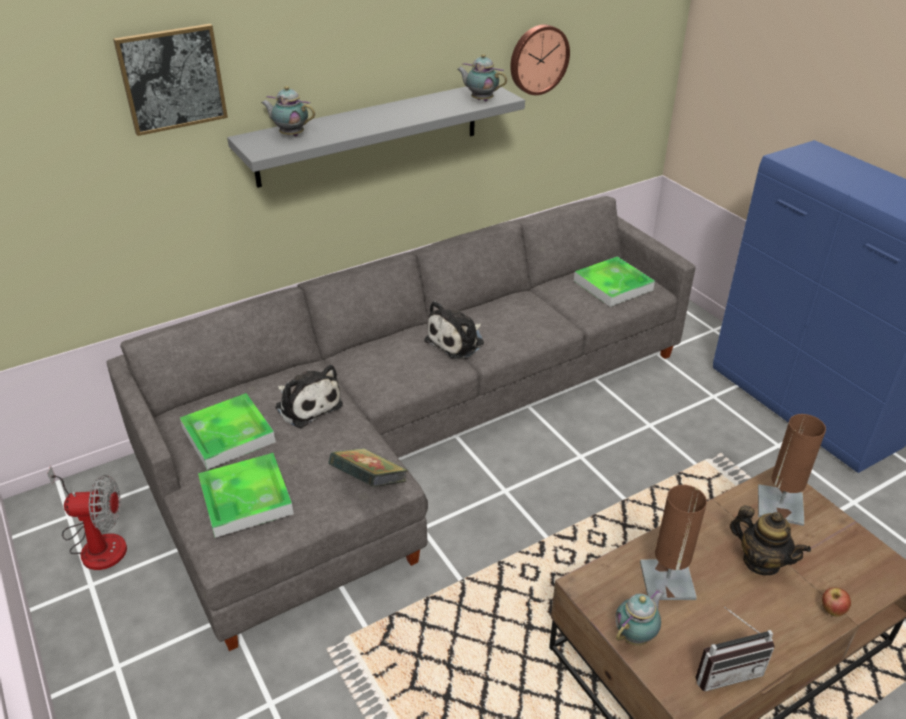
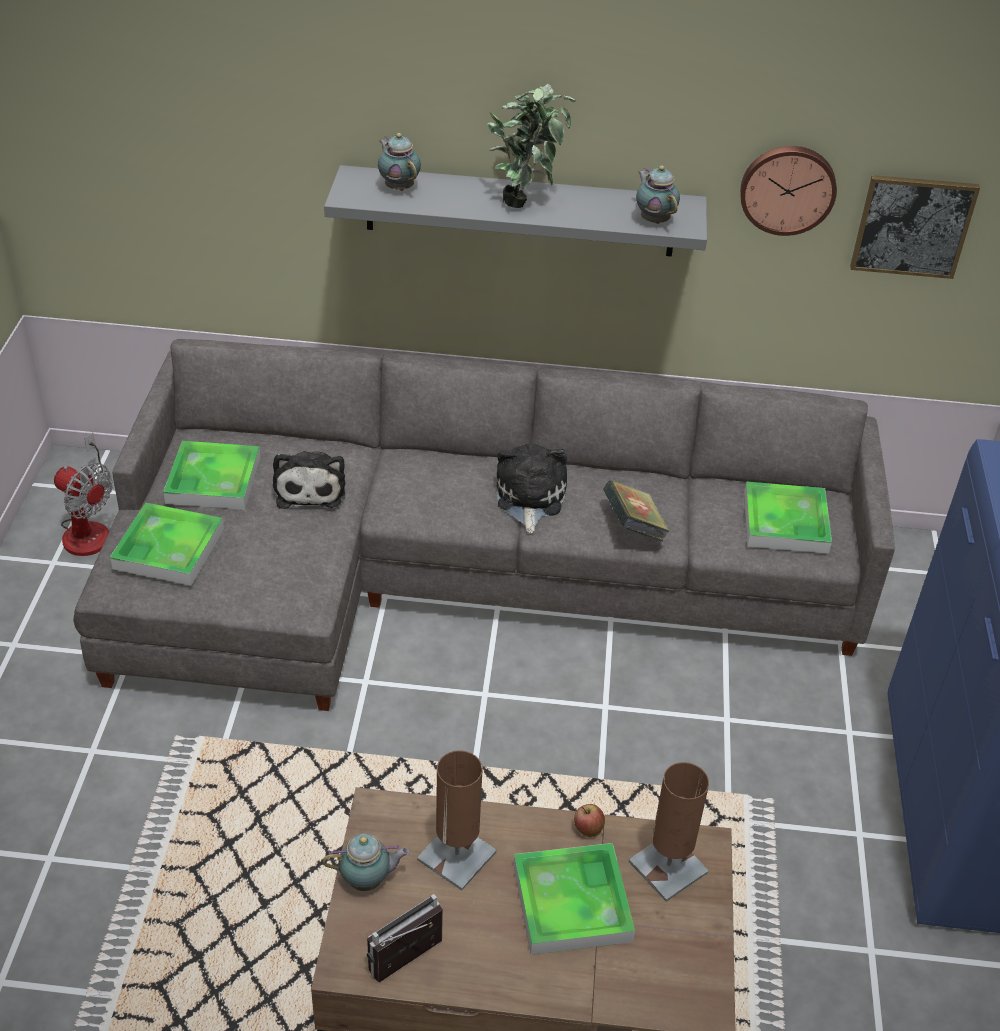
camera: 35 degrees right, 5 degrees up
(172, 79) = (287, 89): picture -> picture (912, 226)
(369, 483) = (283, 596): book -> book (633, 527)
(388, 115) = (526, 201): none -> potted plant
(457, 341) = (529, 498): plush toy -> plush toy turned 105 degrees clockwise
(725, 670) = (410, 964): radio -> radio turned 120 degrees clockwise
(761, 562) = (572, 903): teapot -> tray
(832, 610) = (583, 992): apple -> apple (587, 829)

